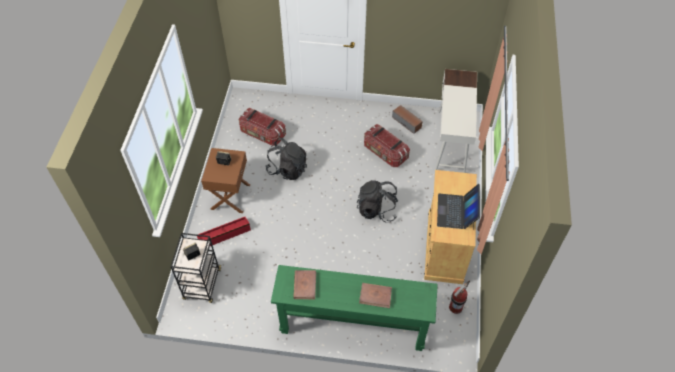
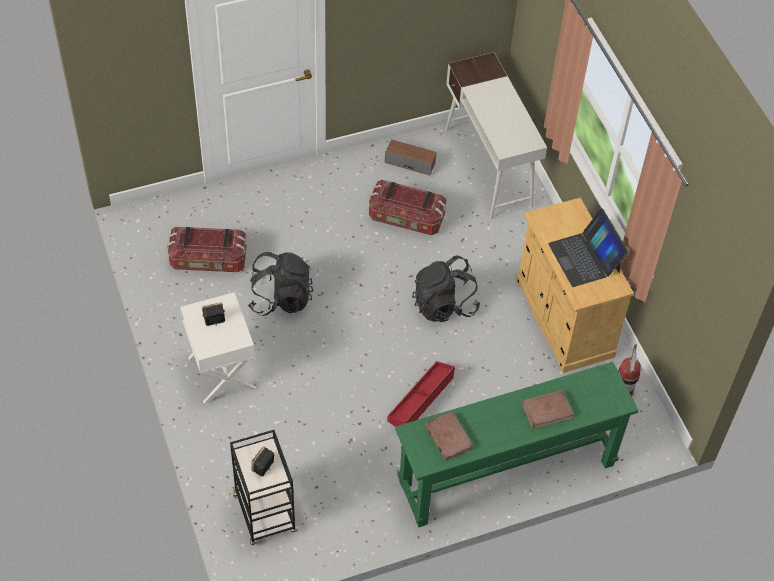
camera: 30 degrees left, 0 degrees up
(224, 234) = (249, 430): red storage box -> red storage box (421, 400)
(229, 196) = (221, 373): brown nightstand -> white nightstand

